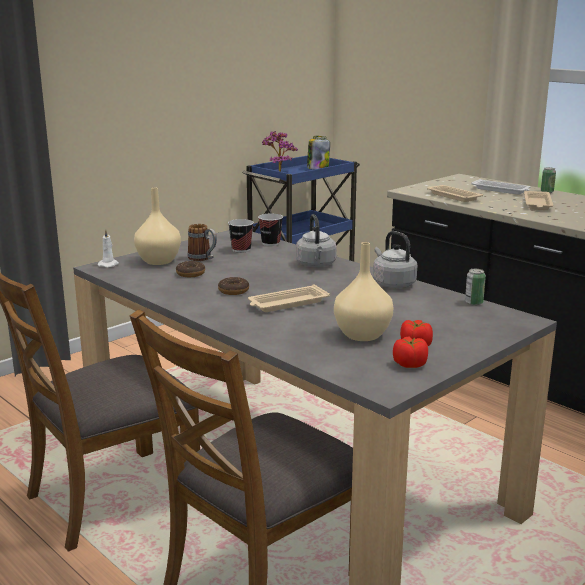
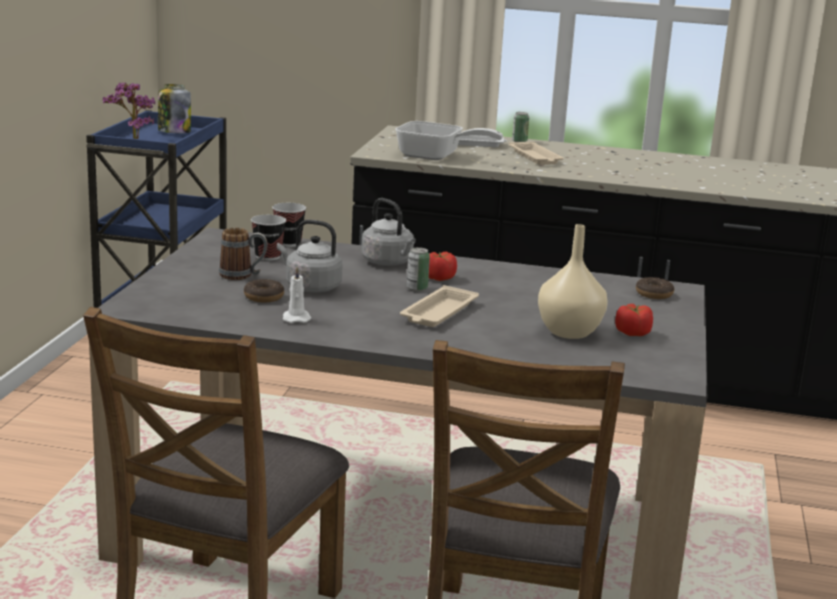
camera: 35 degrees left, 0 degrees up
(109, 264) = (133, 303): white candle -> white candle (296, 318)
(158, 261) = (190, 287): beige vase -> none
(233, 291) = (354, 309): donut -> donut (654, 294)
(392, 283) = (503, 271): grey kettle -> grey kettle (310, 287)
(409, 364) = (657, 352): tomato -> tomato (439, 278)
(453, 196) = (436, 157): beige tray -> frying pan
(473, 303) = (611, 279): can -> can (417, 288)

